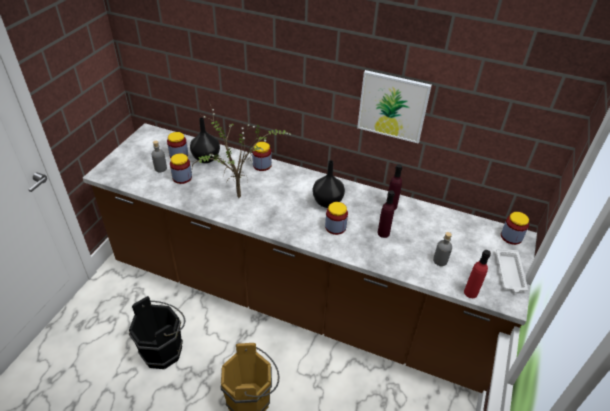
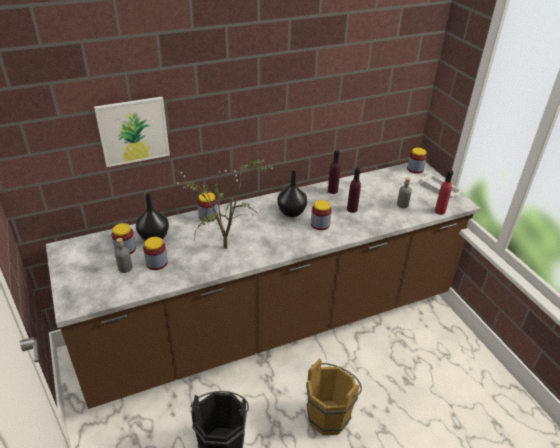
camera: 45 degrees left, 5 degrees down
(392, 106) = (311, 106): picture -> picture (133, 131)

